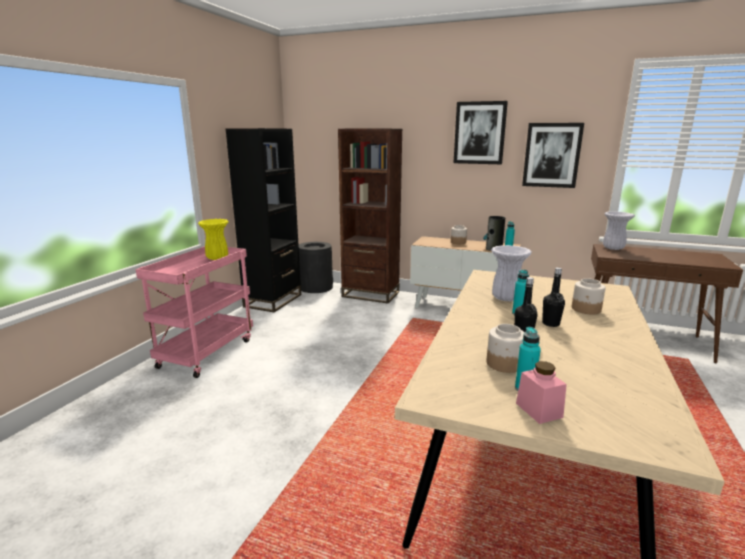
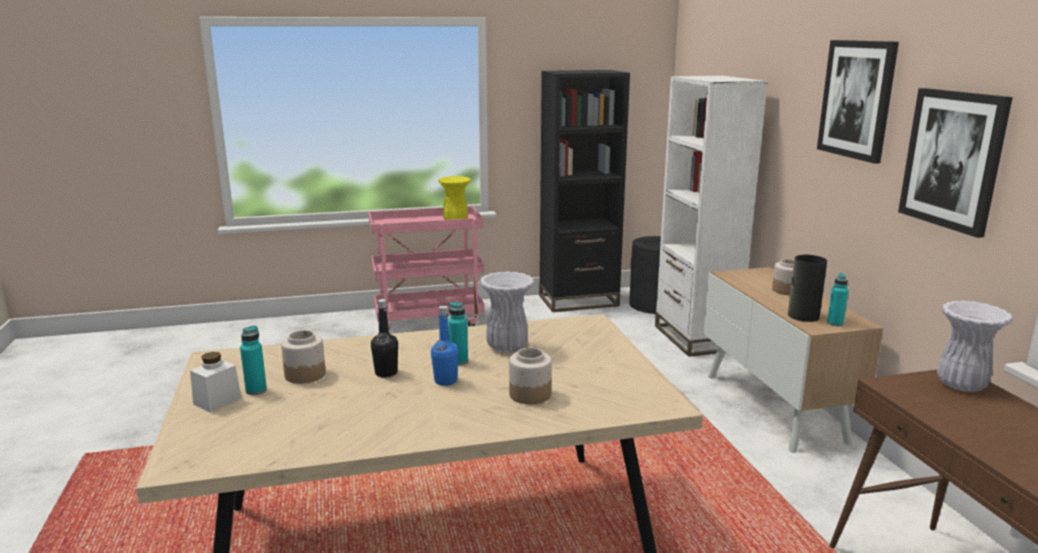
camera: 55 degrees right, 0 degrees up
(370, 294) = (695, 338): brown bookcase -> white bookcase
(539, 410) = (217, 401): pink jar -> white jar
(550, 323) = (445, 381): black bottle -> blue bottle

